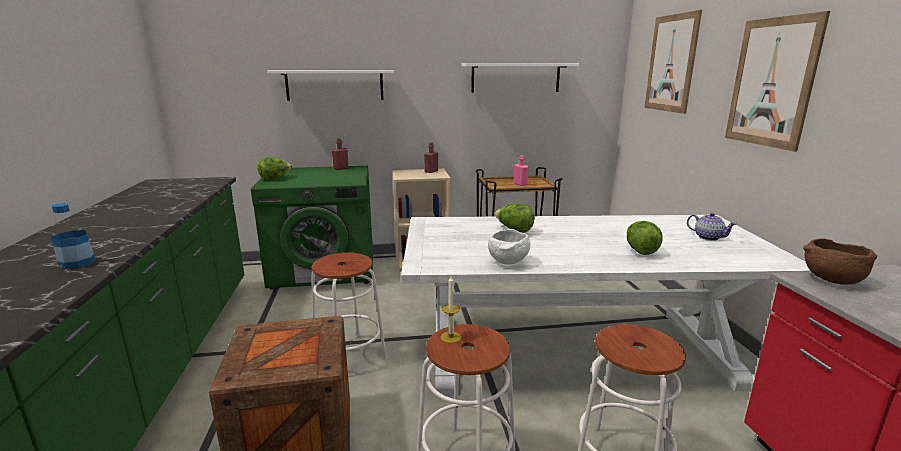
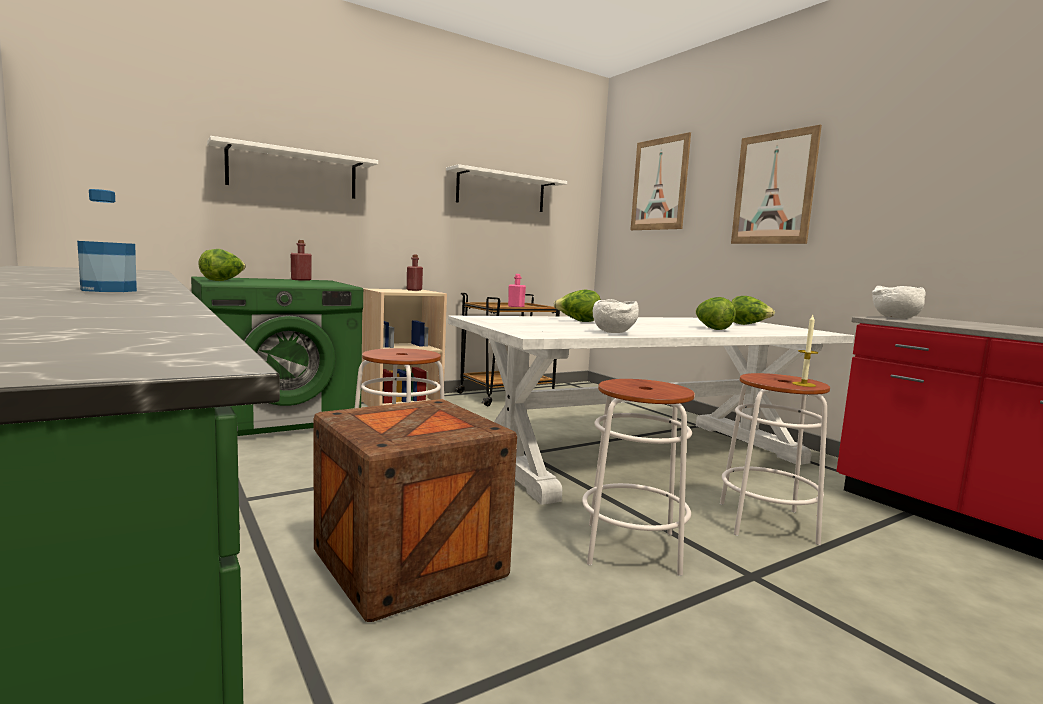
camera: 25 degrees left, 10 degrees down
(451, 337) = (620, 384): candle -> candle (803, 384)
(708, 237) = (748, 325): teapot -> lettuce
(831, 280) = (895, 318): brown bowl -> white bowl

